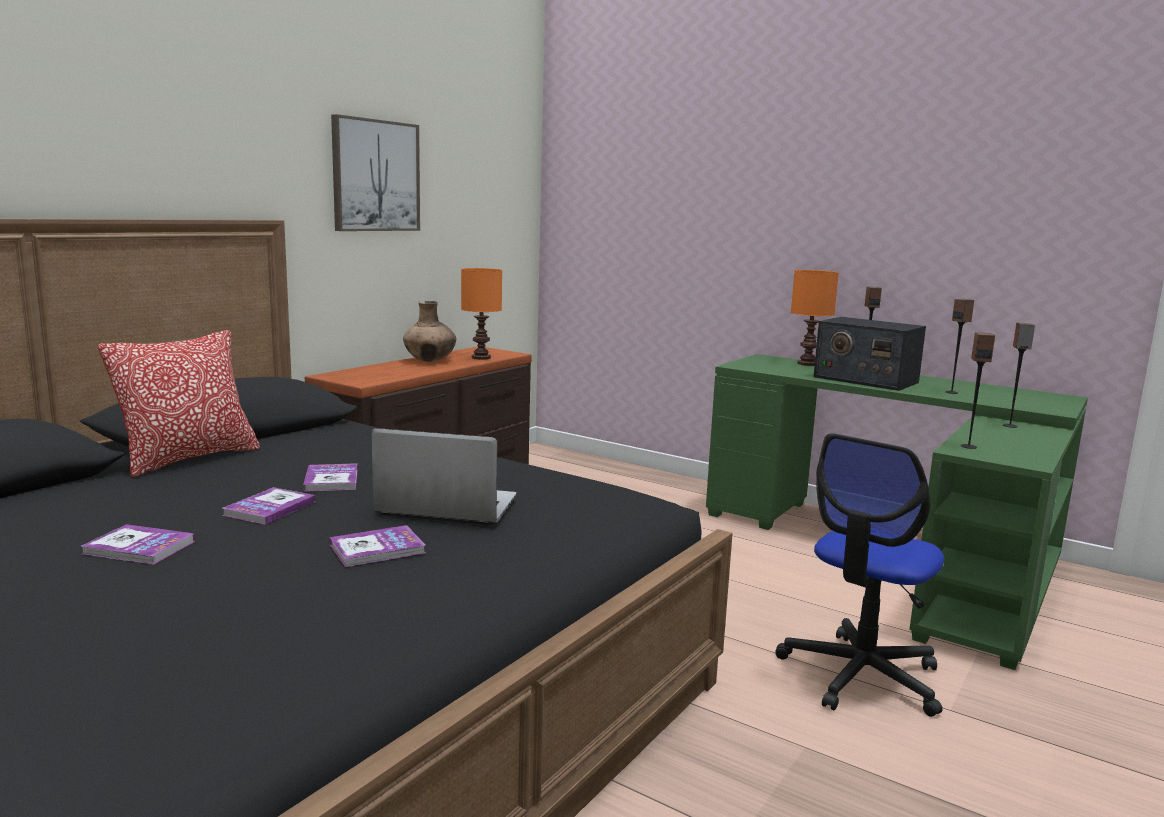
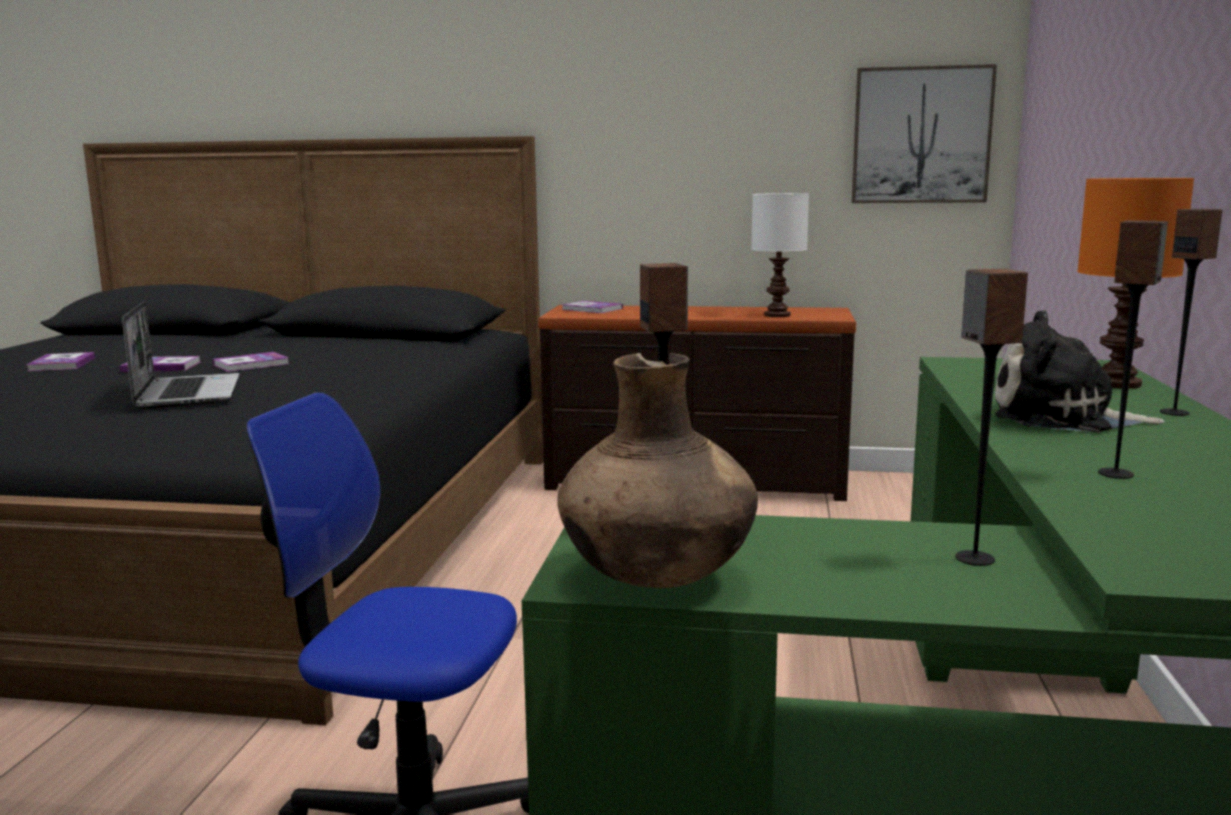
camera: 65 degrees right, 0 degrees up
(189, 458) = (284, 338): pillow -> none
(375, 176) = (675, 80): picture -> picture (921, 135)
(377, 548) = (66, 397): book -> book (592, 309)
(430, 361) = (712, 310): brown vase -> brown vase (658, 579)
(482, 357) = (777, 315): orange table lamp -> white table lamp
(865, 379) = (1061, 418): radio -> plush toy

